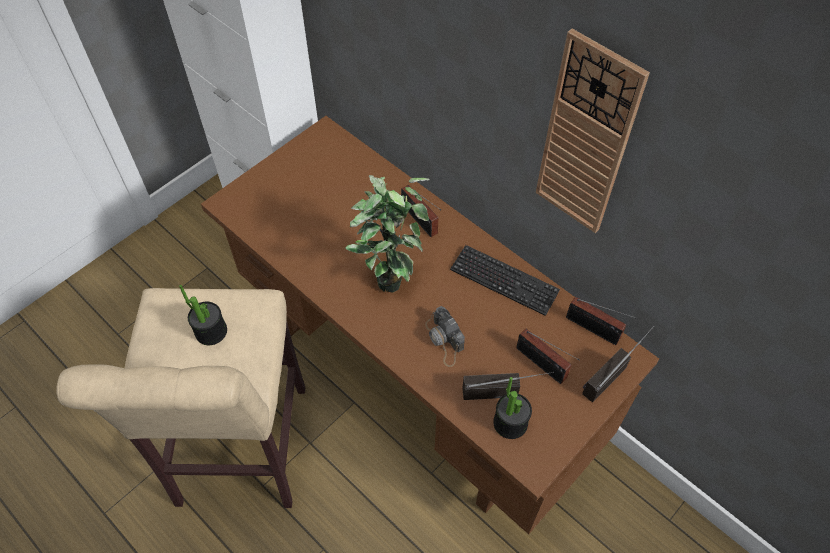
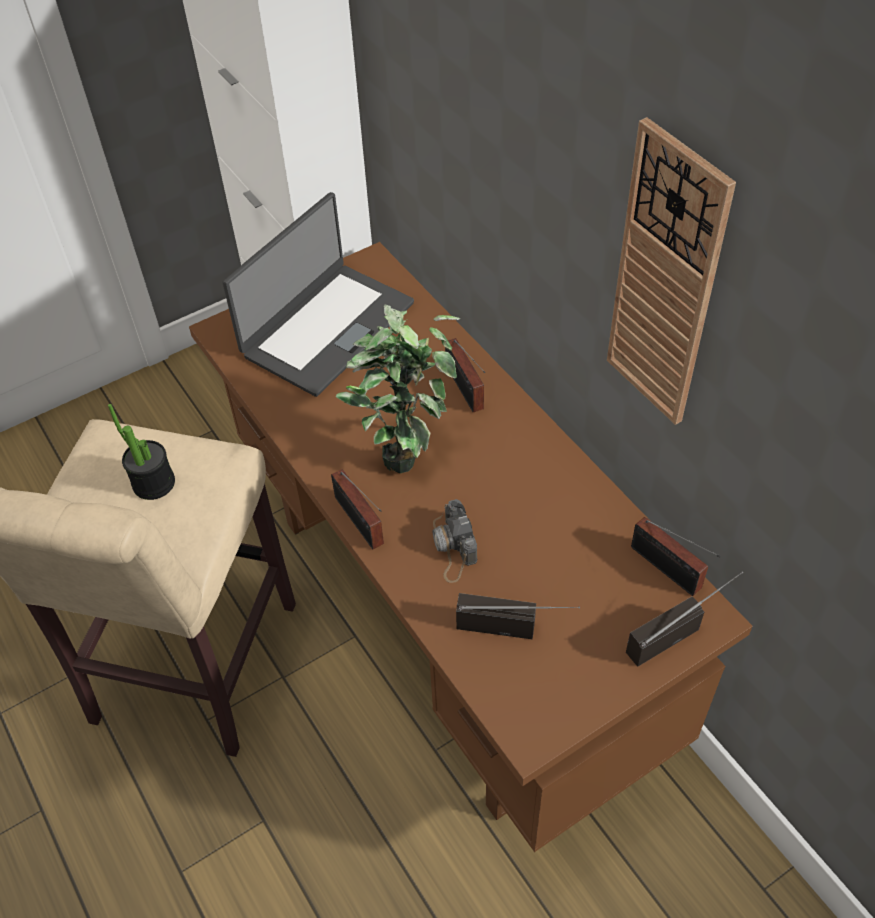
camera: 15 degrees right, 5 degrees down
(306, 189) = (326, 328): none -> laptop
(504, 281) = (557, 484): keyboard -> none
(510, 423) = (512, 672): potted plant -> none
(543, 365) = (581, 604): radio -> radio (360, 524)

